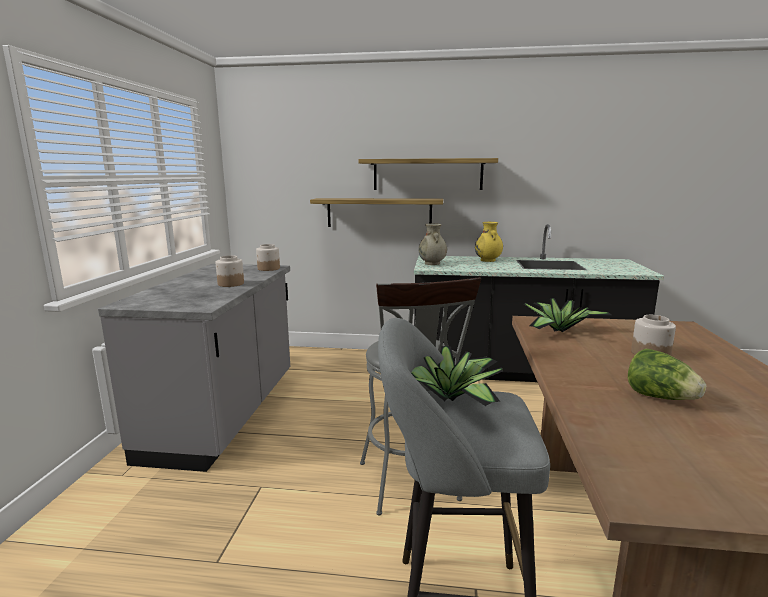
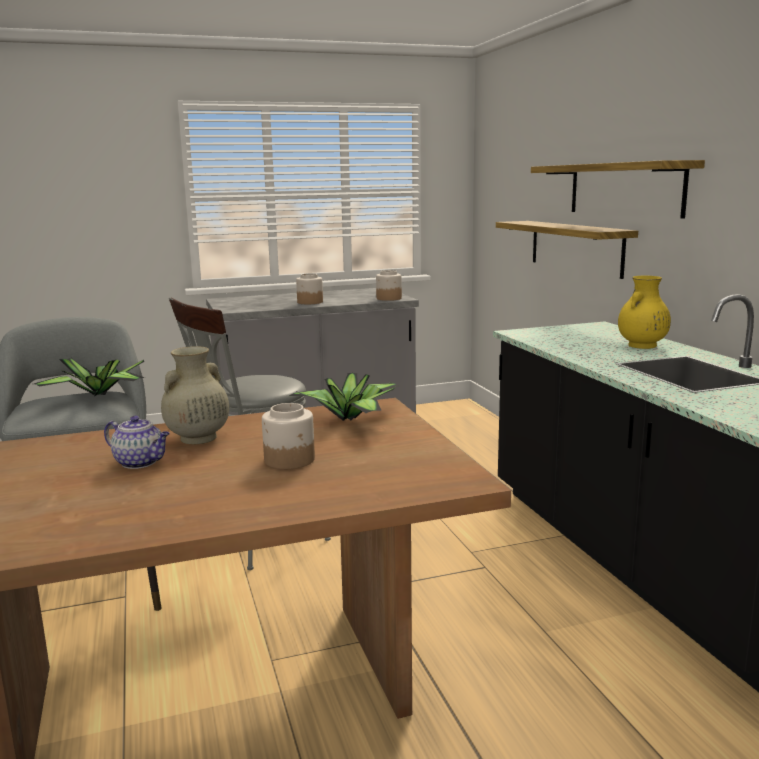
camera: 65 degrees right, 0 degrees up
(432, 263) = (552, 331): beige vase -> beige vase (197, 438)
(660, 397) = (141, 462): lettuce -> teapot

